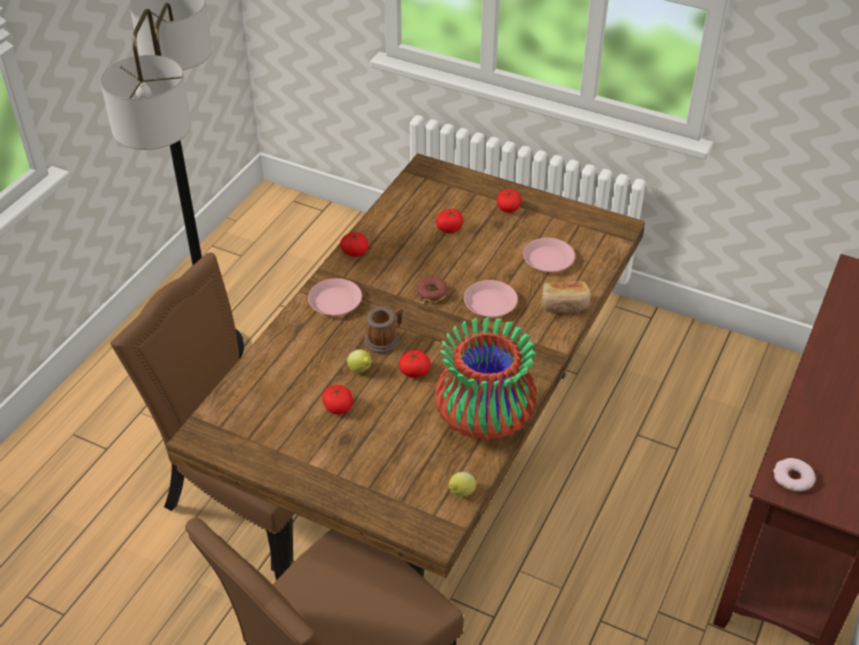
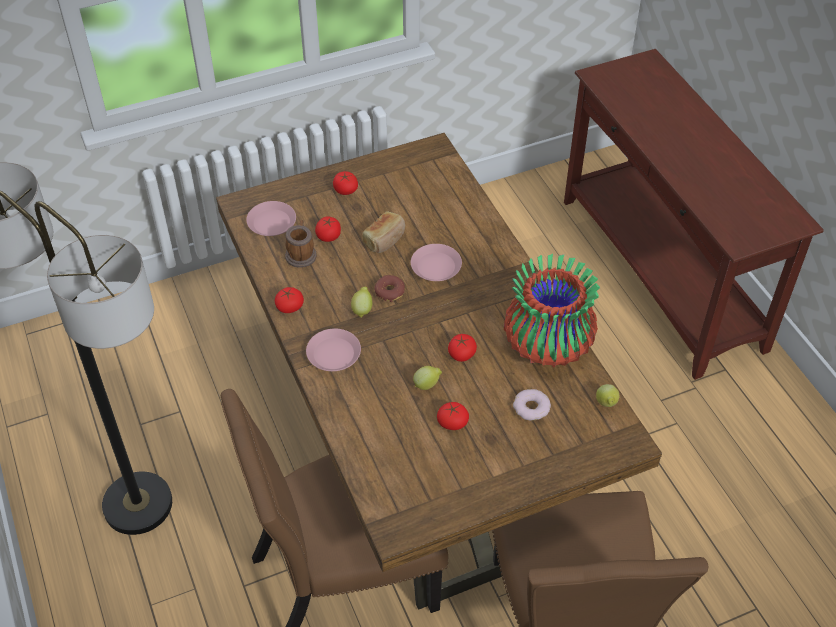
camera: 50 degrees left, 5 degrees up
(385, 339) = (409, 350): mug -> mug (301, 253)
(396, 290) = (362, 309): none -> lemon
(548, 259) = (426, 206): pink plate -> pink plate (272, 222)
(564, 305) = (481, 229): bread -> bread (385, 239)
(793, 478) = (739, 232): donut -> donut (531, 407)

